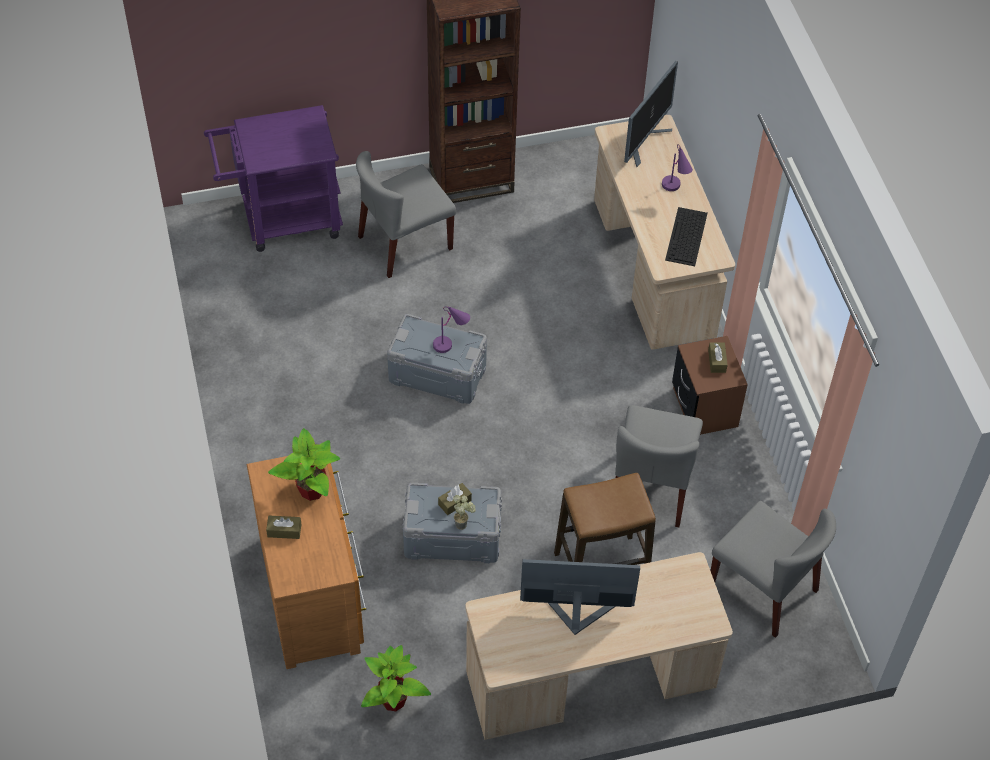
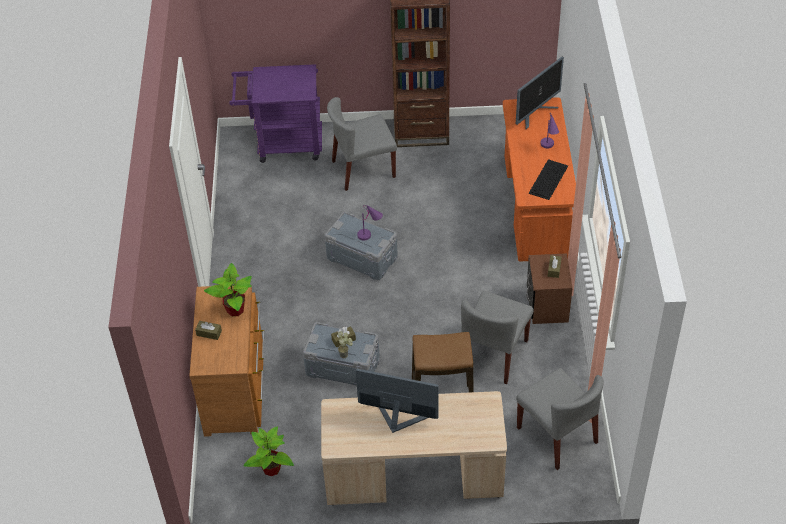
camera: 15 degrees right, 5 degrees down
(653, 268) = (535, 207): beige desk -> orange desk

